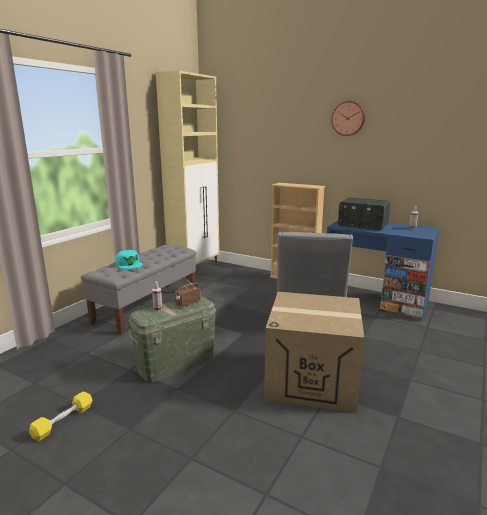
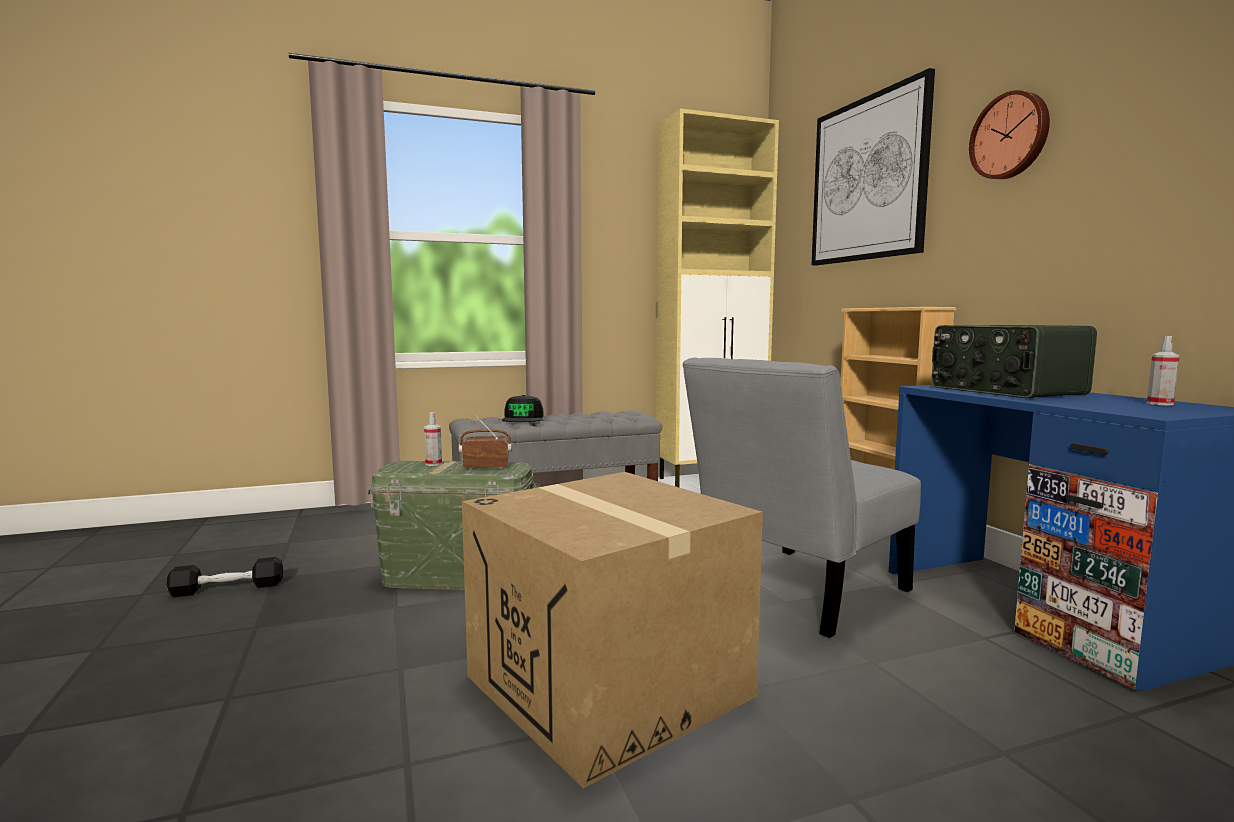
camera: 40 degrees right, 10 degrees down
(63, 421) = (227, 588): yellow dumbbell -> black dumbbell
(129, 264) = (523, 418): turquoise cap -> black cap
(273, 120) = (868, 179): none -> picture

